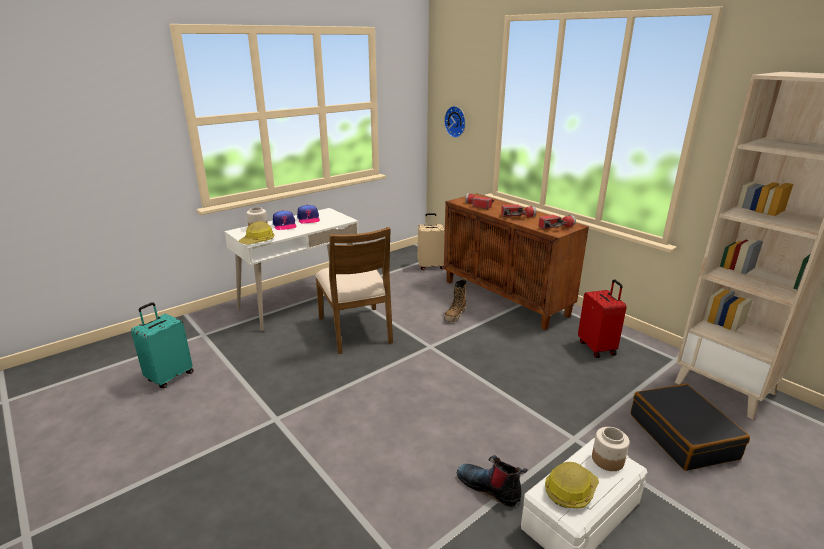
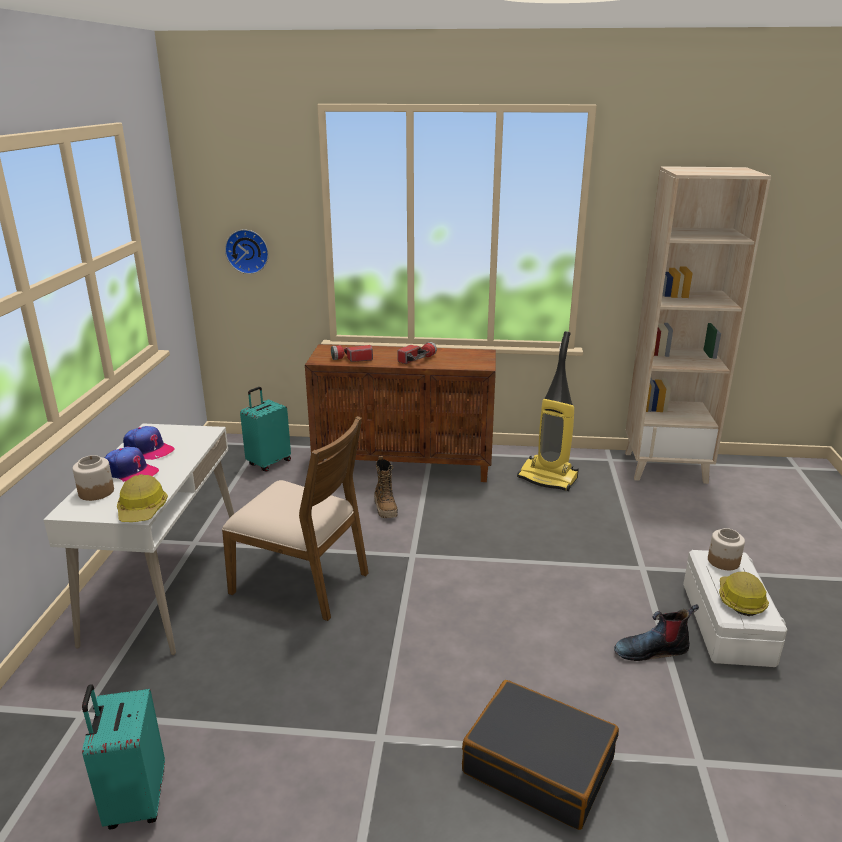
camera: 45 degrees left, 0 degrees up
(431, 266) = (268, 463): beige suitcase -> turquoise suitcase
(556, 227) = (473, 360): flashlight -> none
(597, 348) = (548, 478): red suitcase -> vacuum cleaner
(683, 436) = (694, 521): black suitcase -> black suitcase (539, 765)

